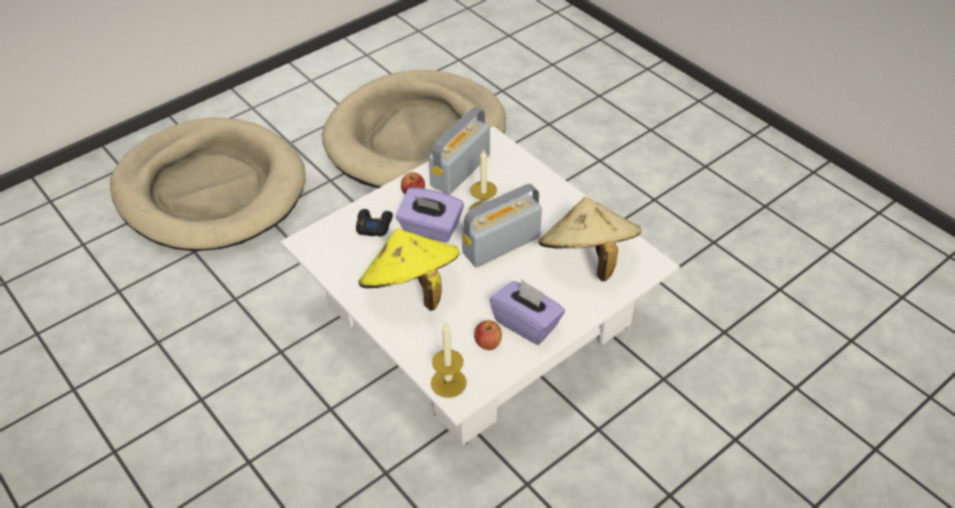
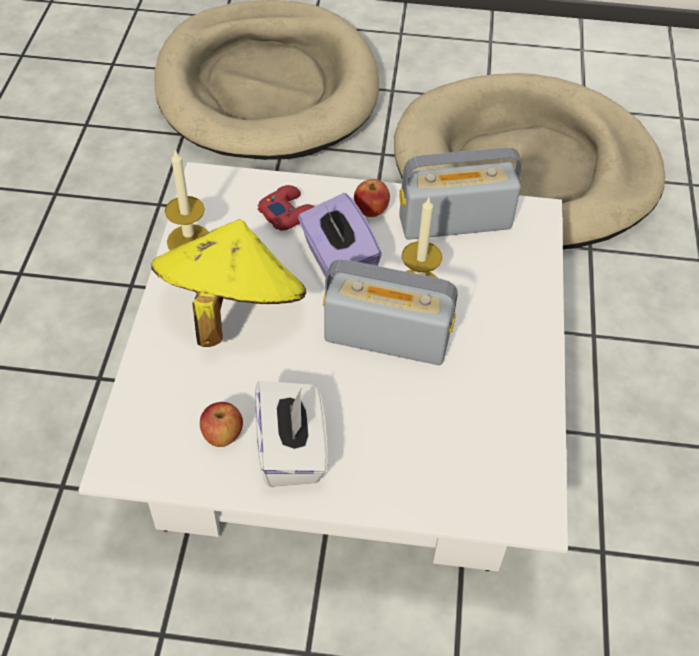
camera: 45 degrees right, 5 degrees up
(374, 225) = (288, 213): black game controller -> red game controller
(448, 382) = (130, 440): candle -> candle (189, 241)
(526, 323) = (292, 451): purple tissue box -> white tissue box
(587, 259) = (461, 438): beige hat -> none

